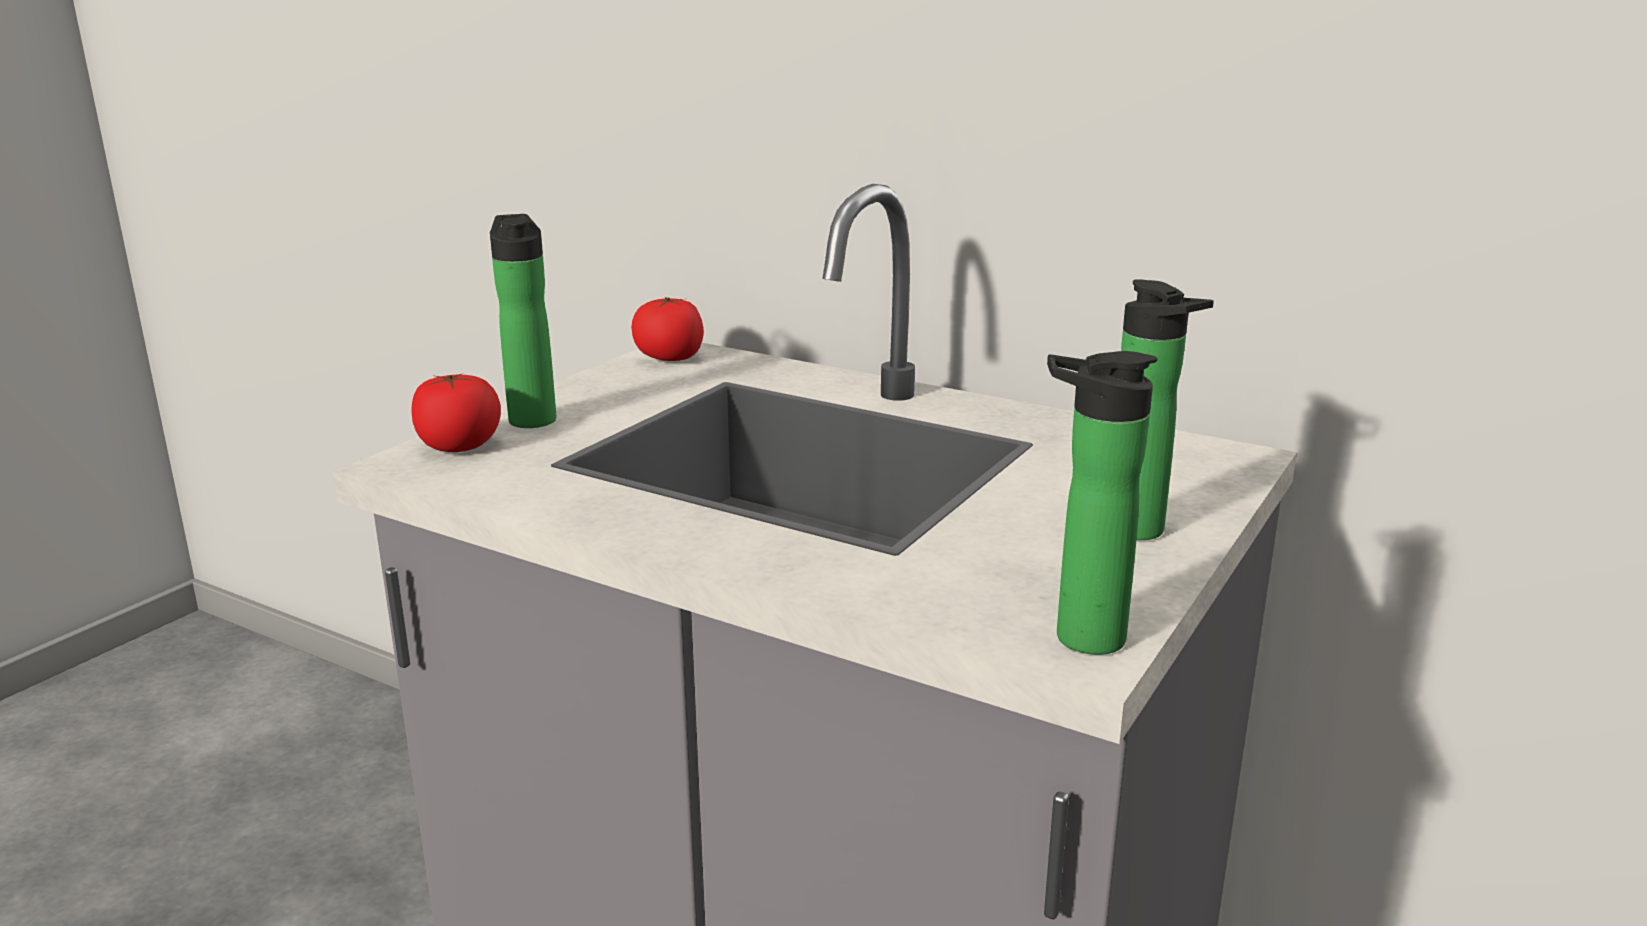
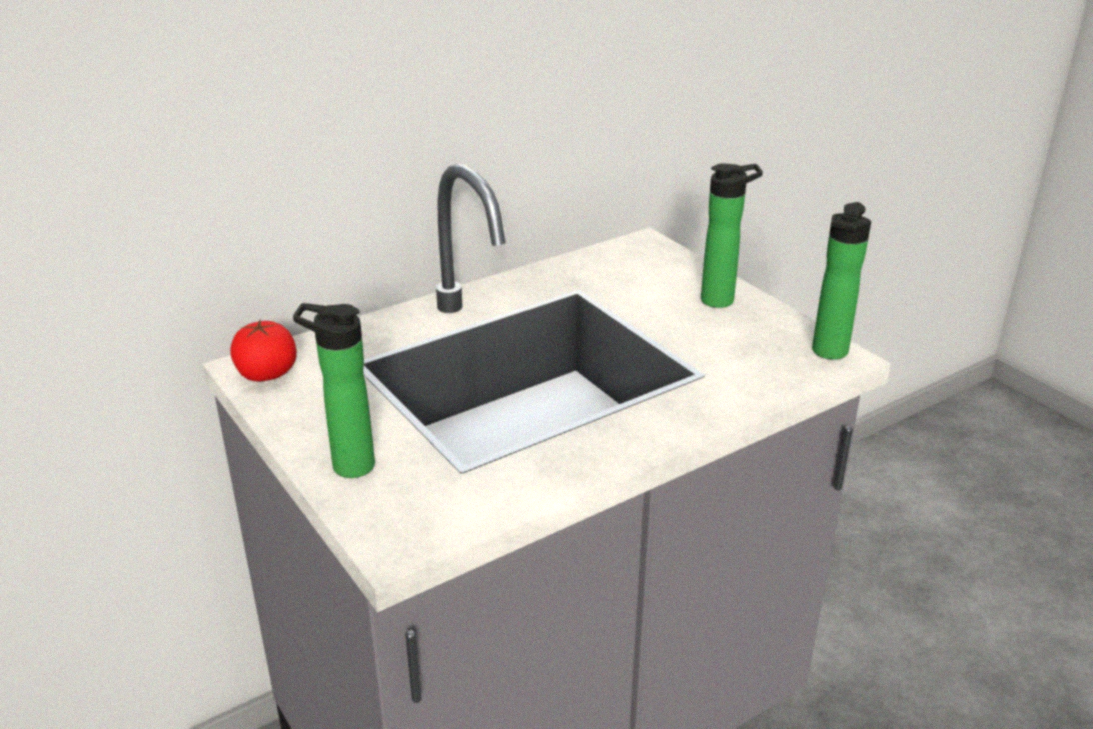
camera: 65 degrees left, 10 degrees up
(459, 446) = (379, 511): tomato -> none

